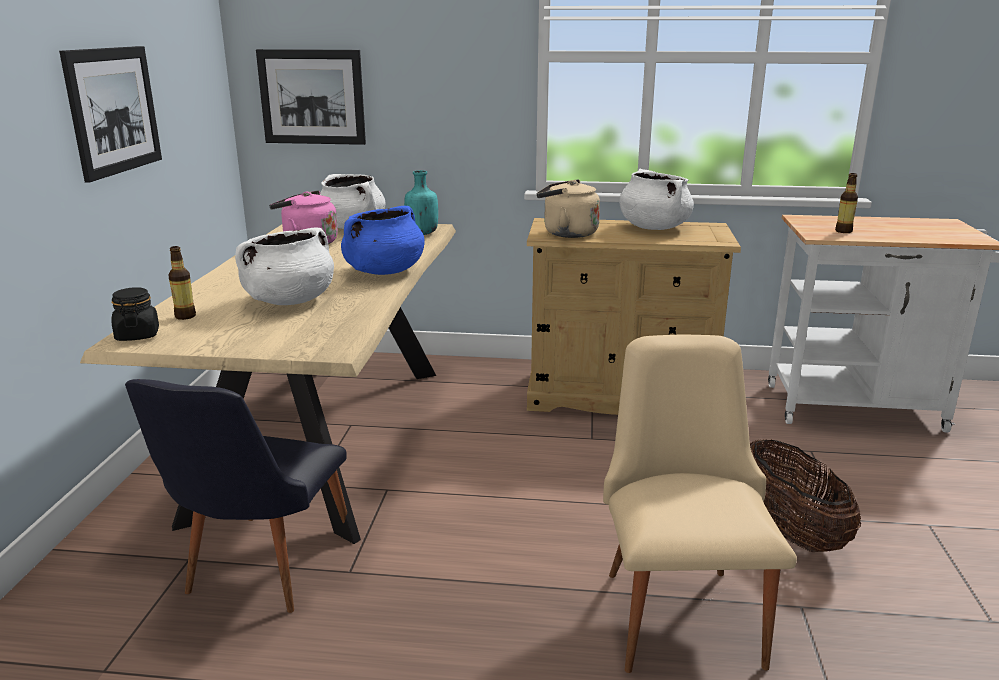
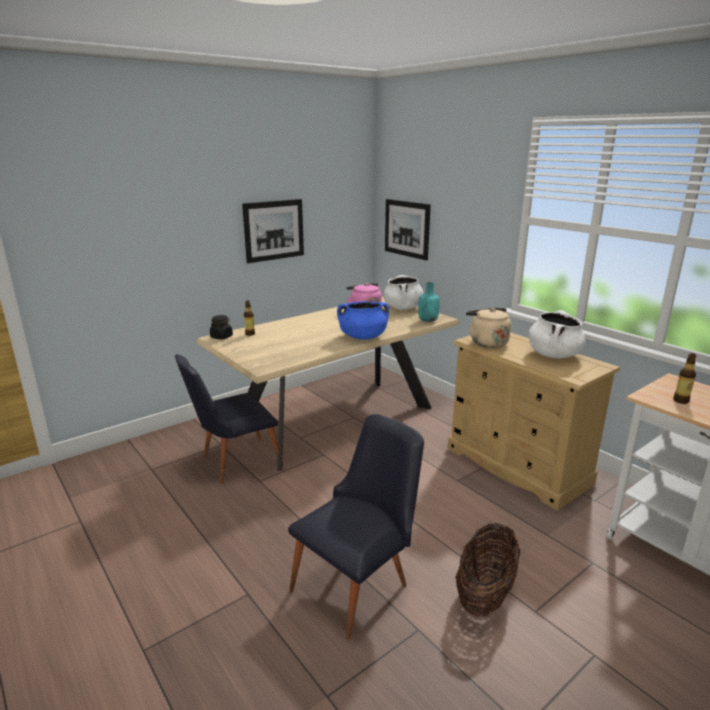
camera: 45 degrees right, 0 degrees up
(289, 301) = (296, 339): white cooking pot -> none
(679, 605) = (359, 583): beige chair -> black chair

